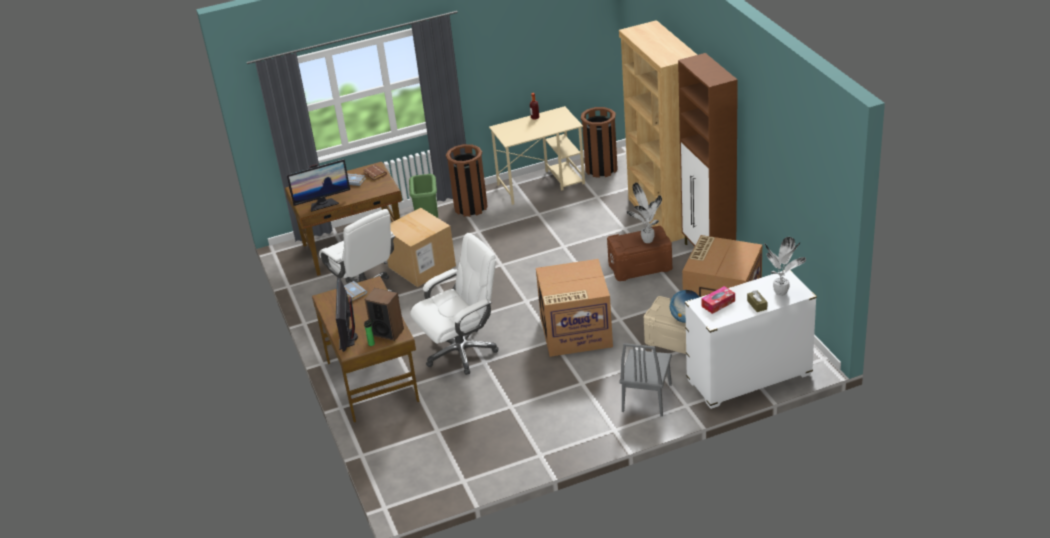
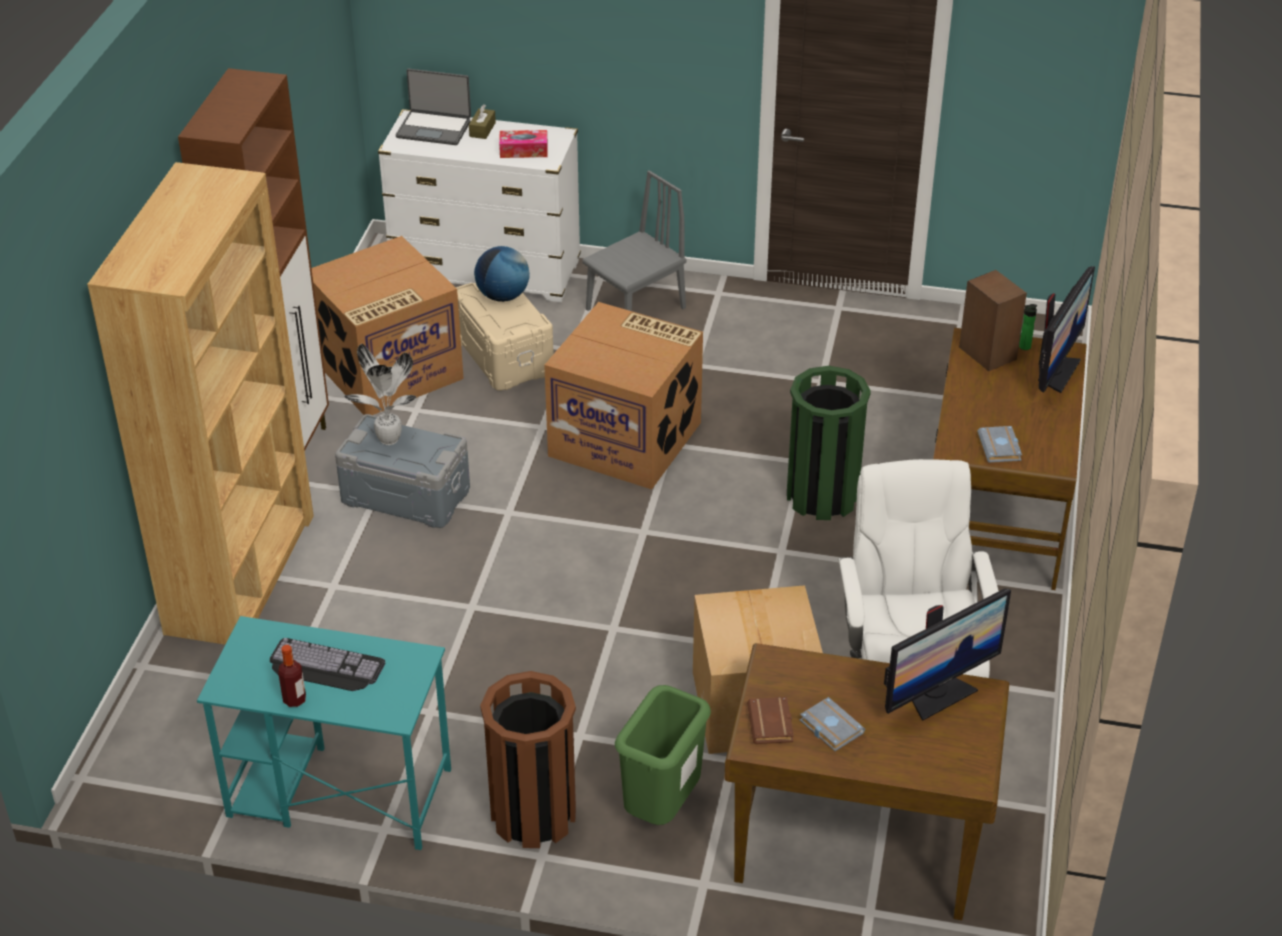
camera: 150 degrees left, 5 degrees up
(323, 204) = (938, 694): monitor -> monitor turned 135 degrees clockwise
(461, 351) = (822, 496): white office chair -> green trash can
(537, 127) = (323, 667): none -> keyboard
(541, 184) = (338, 793): beige desk -> turquoise desk
(601, 169) = (185, 761): brown trash can -> none
(640, 267) = (406, 495): brown storage box -> grey storage box
(781, 293) = (434, 128): potted plant -> laptop

